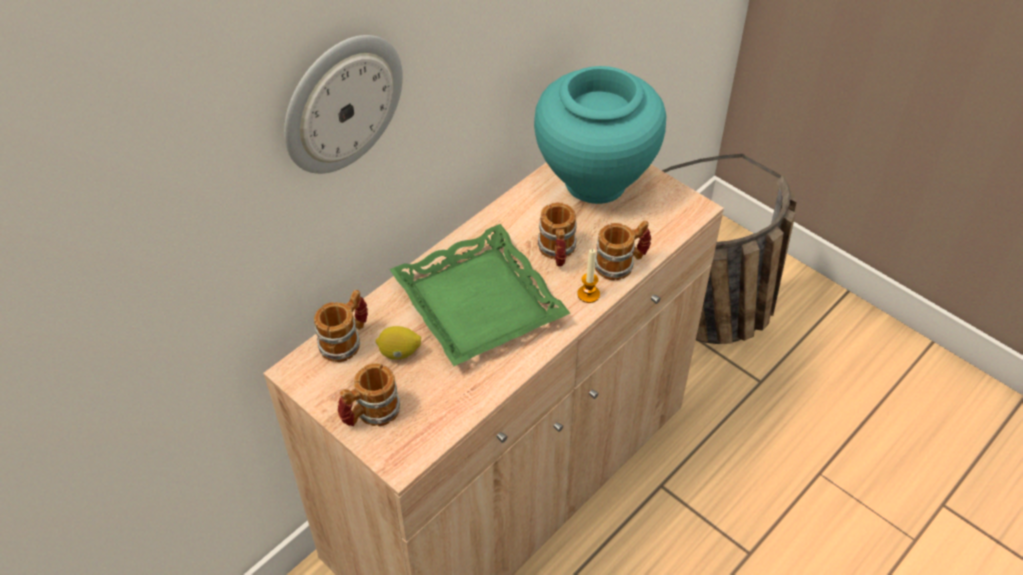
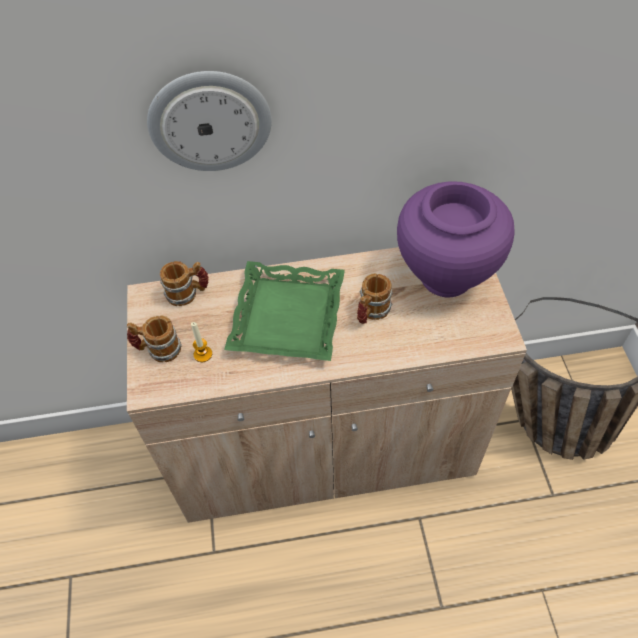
camera: 40 degrees right, 5 degrees up
(399, 353) = (210, 320): lemon -> none
(588, 294) = (364, 355): candle -> candle (203, 354)
(595, 181) = (446, 276): turquoise vase -> purple vase
(621, 264) = (407, 347): mug -> none

